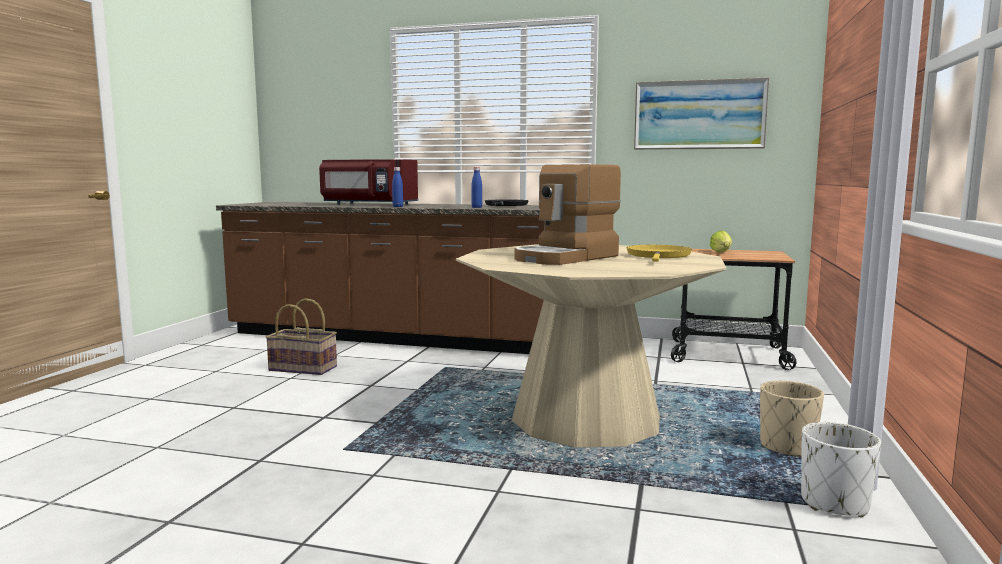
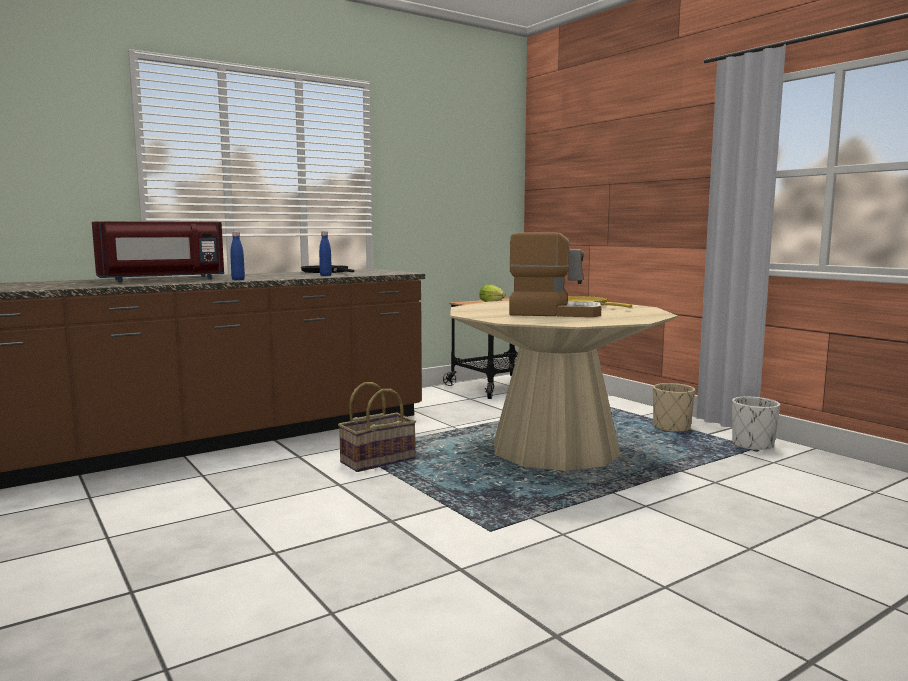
camera: 50 degrees left, 0 degrees up
(304, 368) = (214, 496): basket -> basket (377, 460)
(567, 258) = (553, 313): coffee machine -> coffee machine turned 75 degrees counterclockwise
(699, 115) = (451, 185): picture -> none

